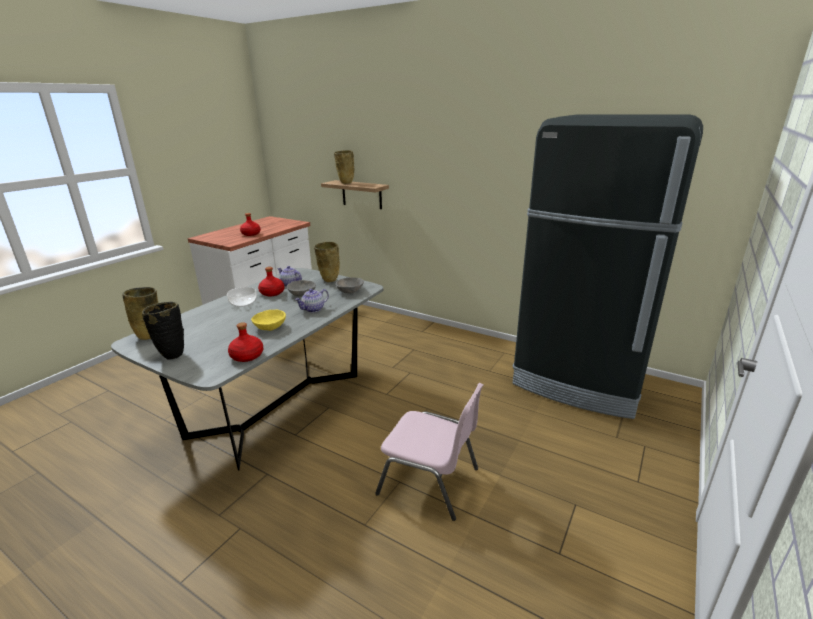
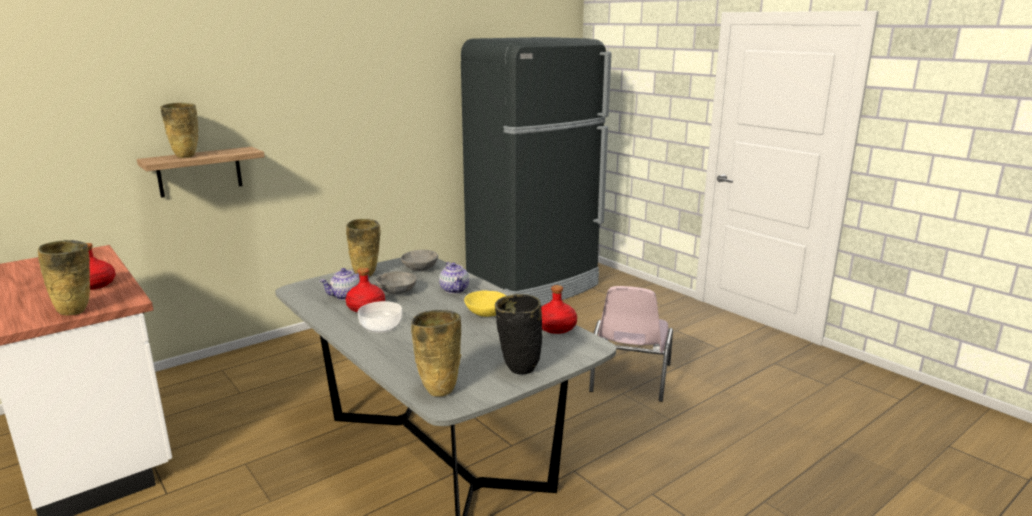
camera: 70 degrees left, 5 degrees down
(216, 240) = (76, 312): none -> beige vase
(430, 481) = (629, 378): pink chair -> pink chair turned 150 degrees clockwise

